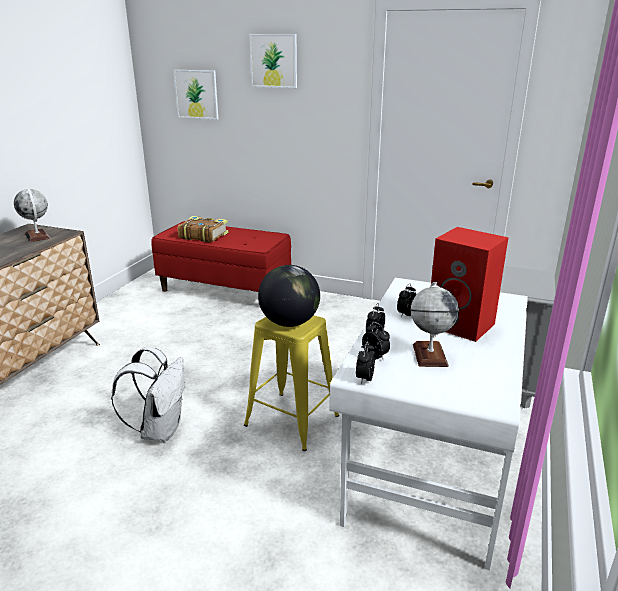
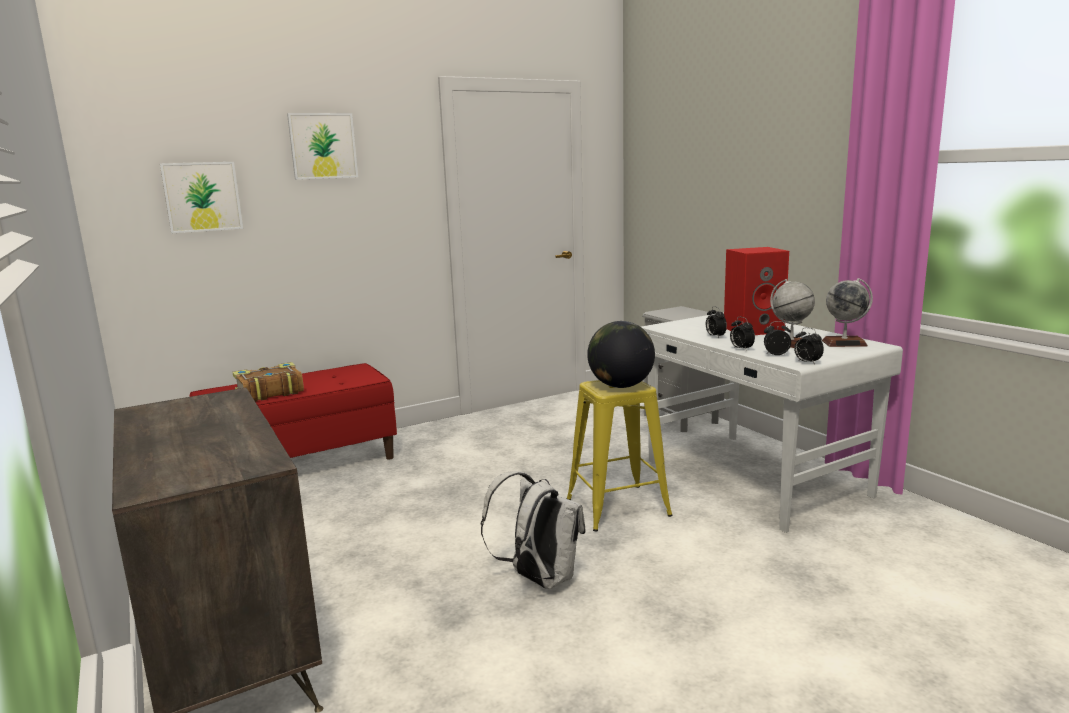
camera: 50 degrees left, 10 degrees down
(37, 236) = (199, 408): globe -> globe (844, 343)

